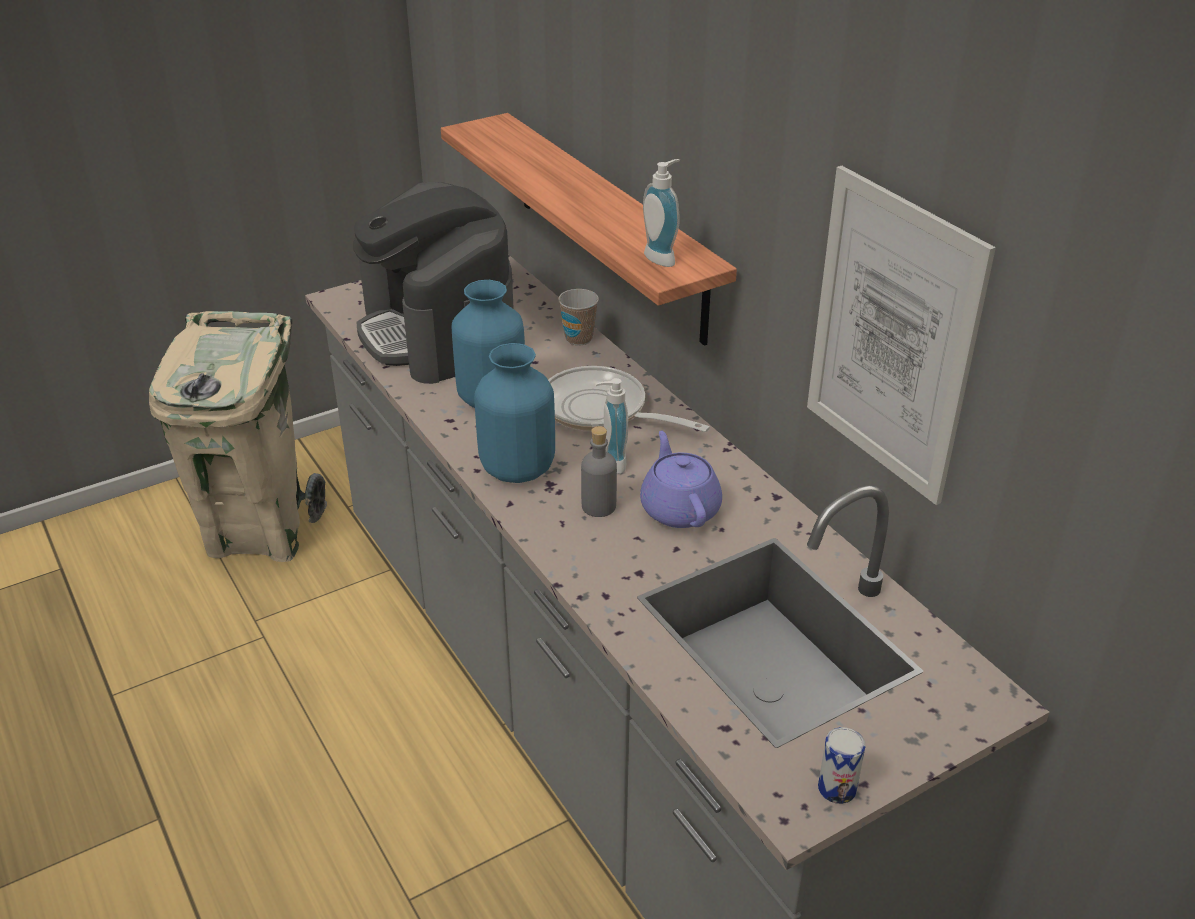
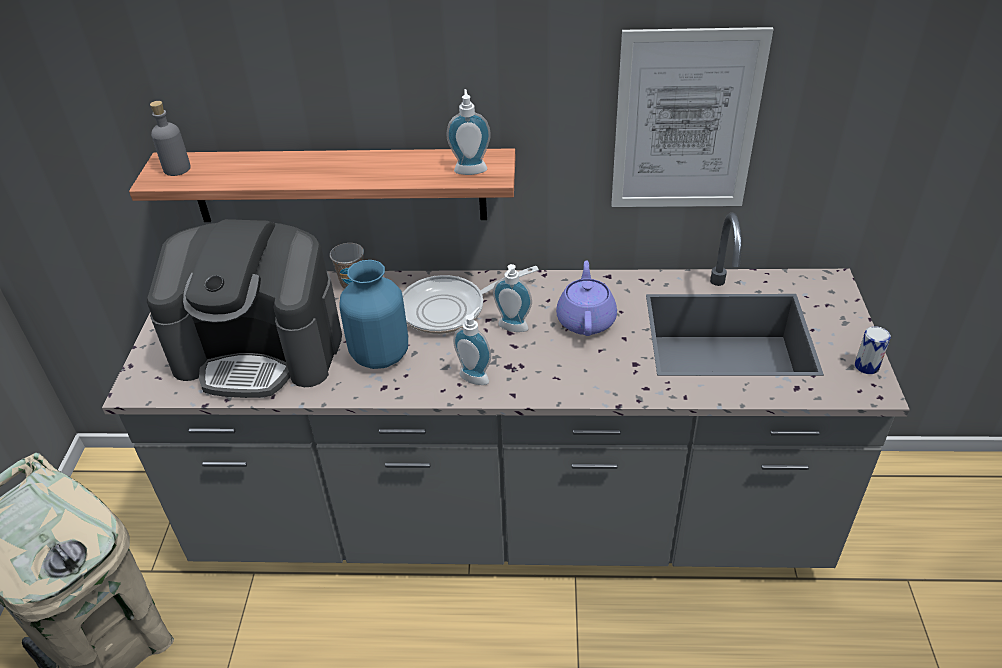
camera: 55 degrees left, 5 degrees up
(516, 468) = (476, 375): blue vase -> soap dispenser
(598, 506) = (553, 353): grey bottle -> grey bottle (177, 169)
(679, 508) = (586, 319): purple teapot -> purple teapot turned 75 degrees clockwise

